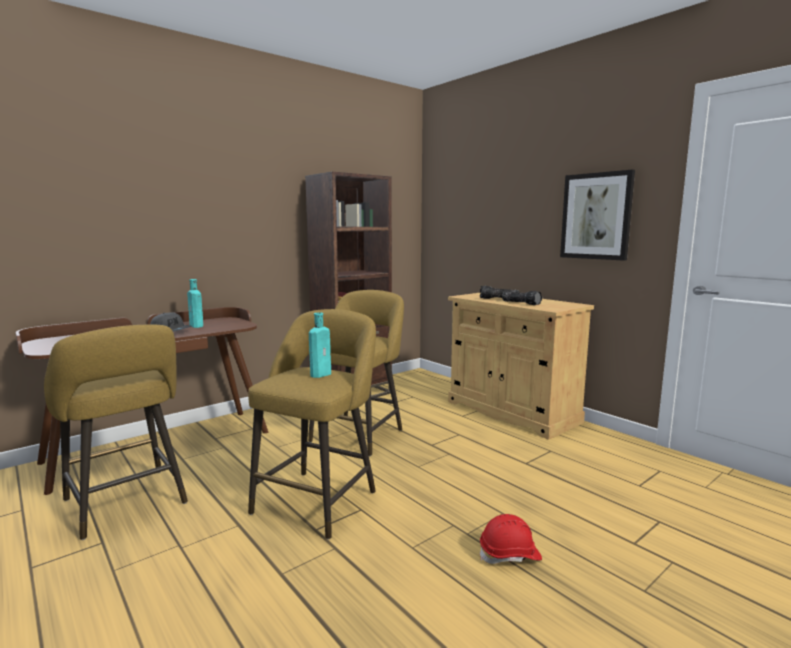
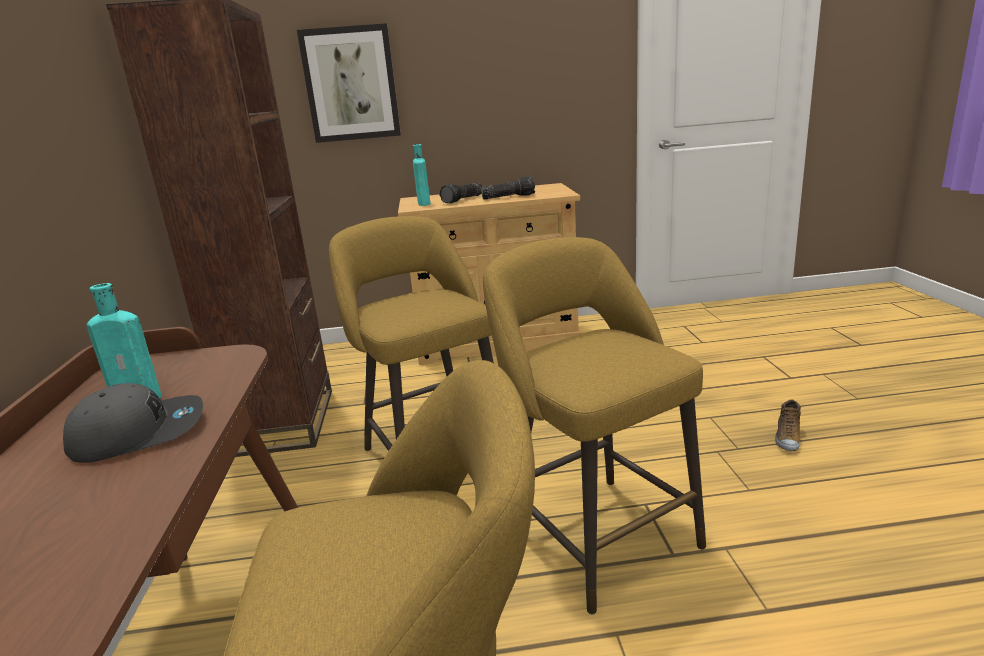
camera: 55 degrees left, 10 degrees up
(322, 374) = (597, 344): turquoise bottle -> turquoise bottle (423, 203)
(510, 555) = (787, 438): red hard hat -> shoe
(596, 216) = (545, 74): picture -> picture (351, 84)

